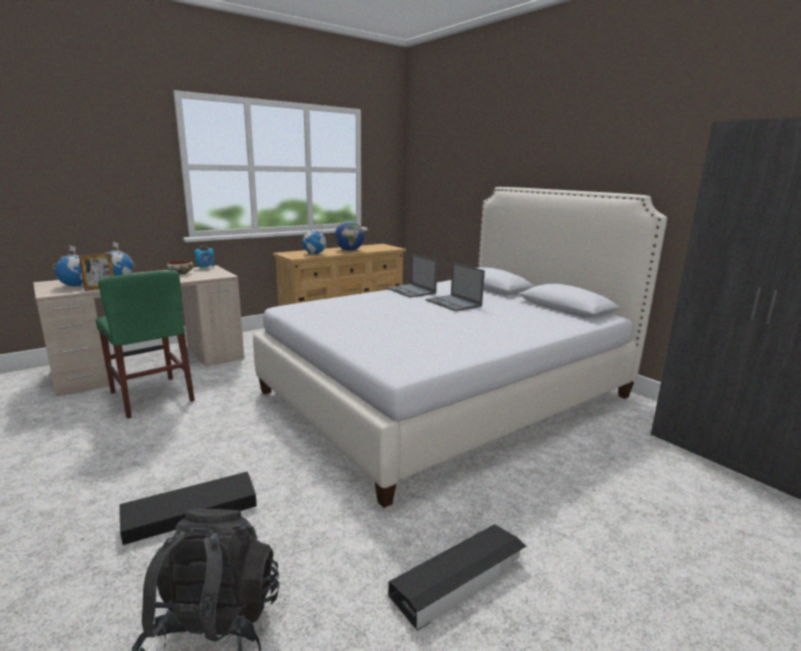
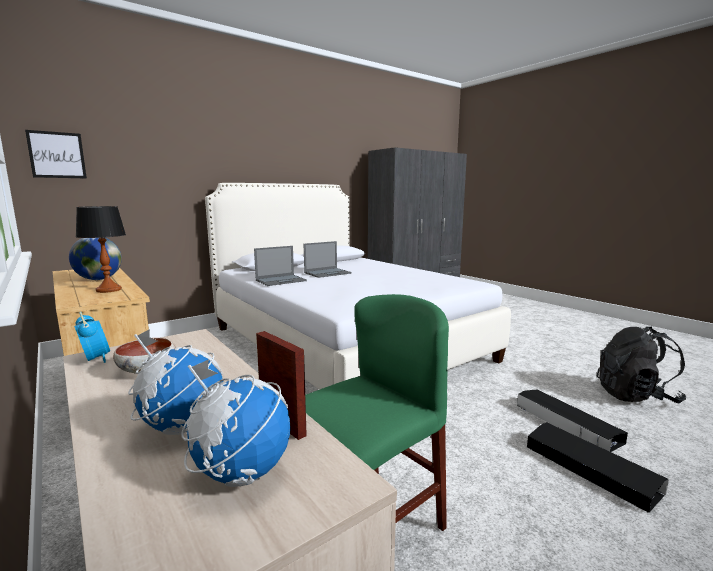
camera: 90 degrees left, 5 degrees down
(315, 254) = (109, 290): globe -> table lamp
(420, 163) = (57, 155): none -> picture
(460, 579) = (537, 347): black storage box -> black storage box (589, 469)

